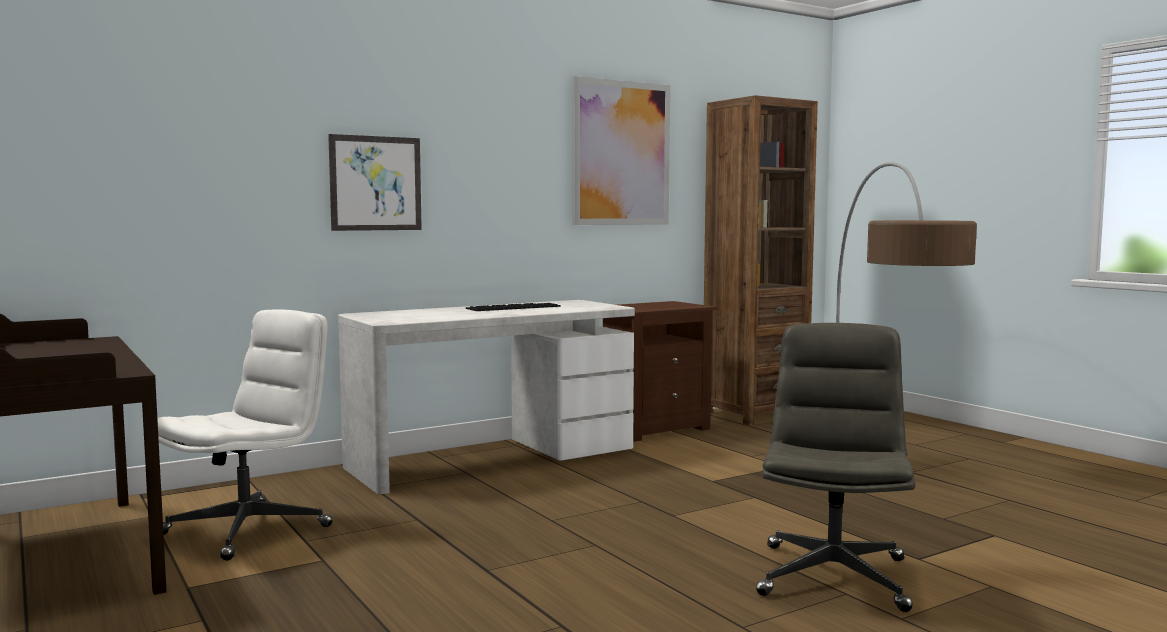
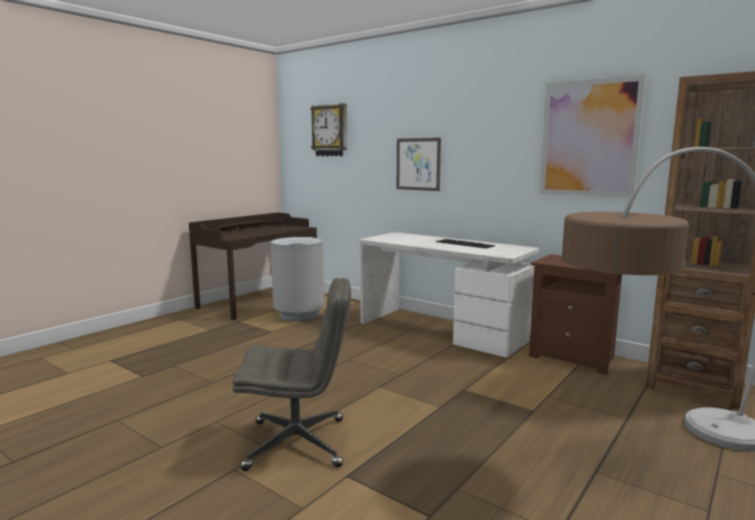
camera: 70 degrees right, 5 degrees up
(133, 102) = (330, 130): none -> wall clock
(247, 530) = (299, 315): white office chair -> grey trash can

